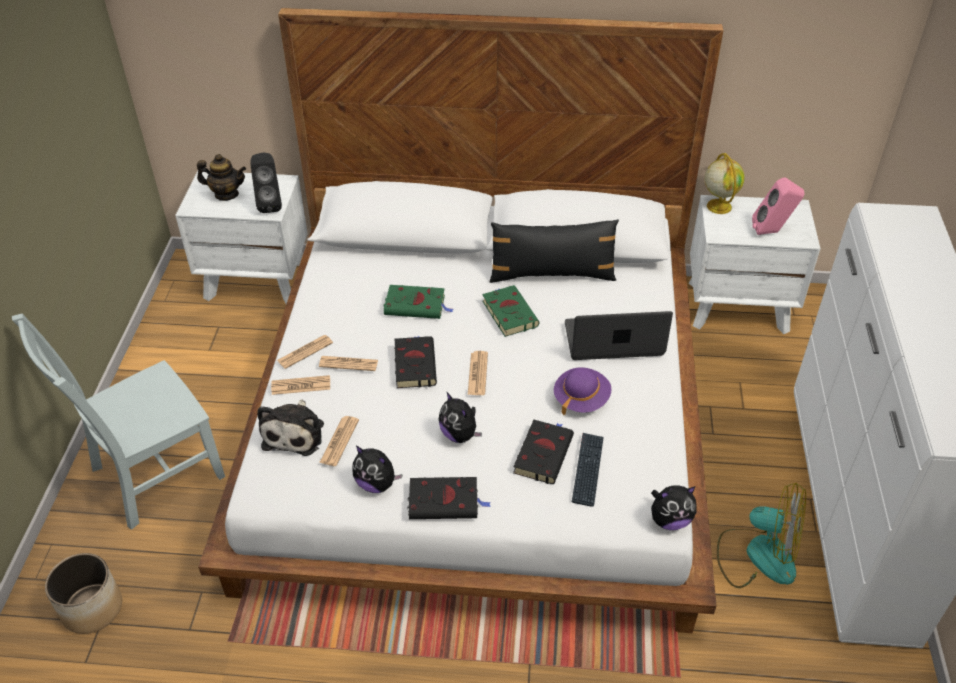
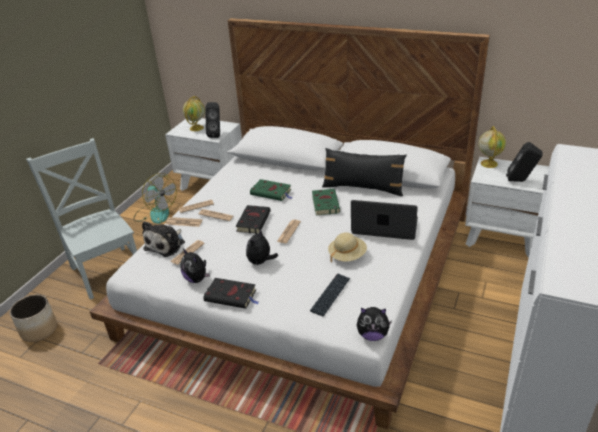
camera: 20 degrees right, 10 degrees down
(152, 475) = (107, 269): grey chair -> grey chair turned 75 degrees clockwise
(226, 194) = (196, 128): teapot -> globe
(460, 434) = (261, 262): plush toy -> plush toy turned 45 degrees clockwise
(543, 453) = (307, 281): black book -> none
(581, 399) = (347, 255): purple hat -> beige hat
(757, 555) = (456, 390): fan -> fan (155, 213)
(772, 232) = (520, 181): pink speaker -> black speaker

